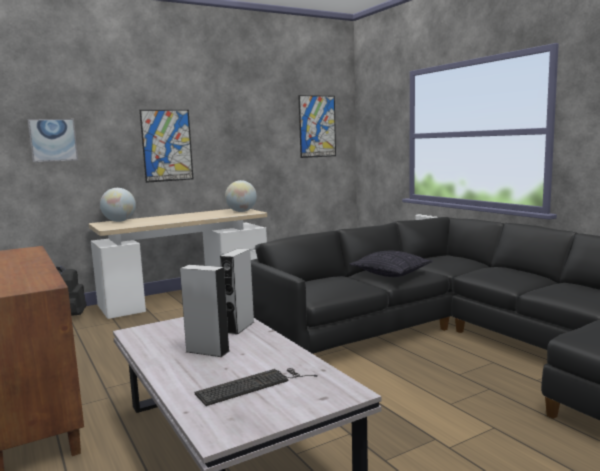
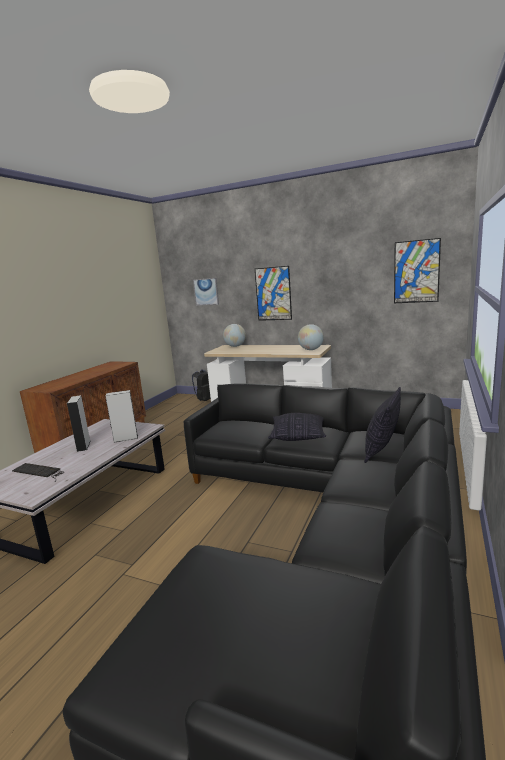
camera: 55 degrees right, 5 degrees up
(468, 263) = (382, 451): none -> pillow

